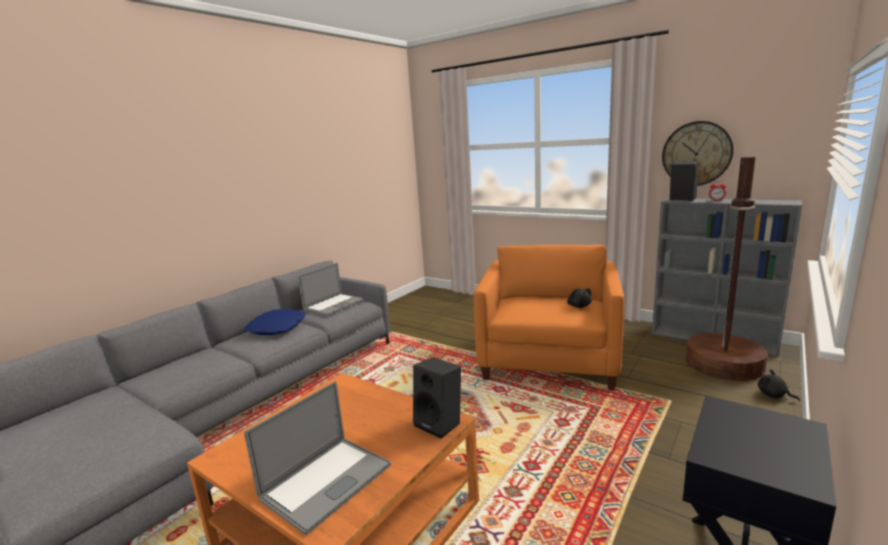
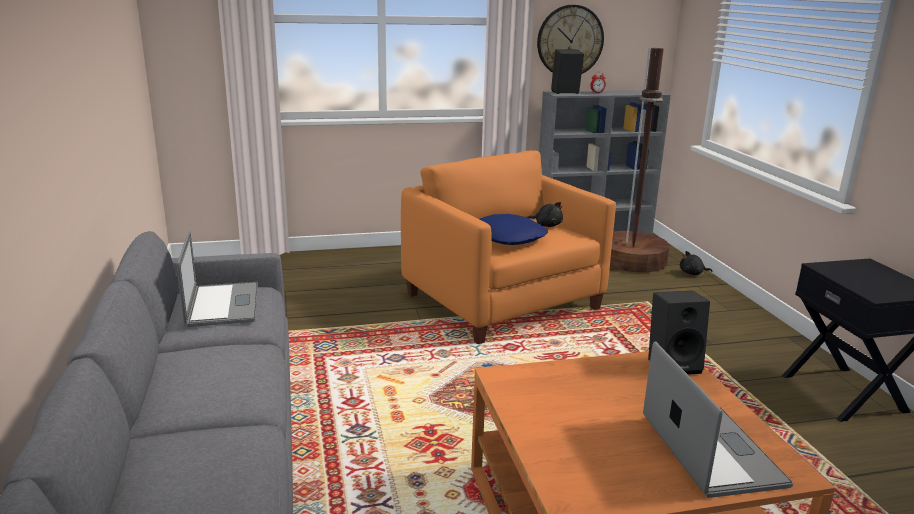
camera: 50 degrees left, 5 degrees up
(277, 328) = (208, 363): blue pillow -> blue pillow (508, 237)

